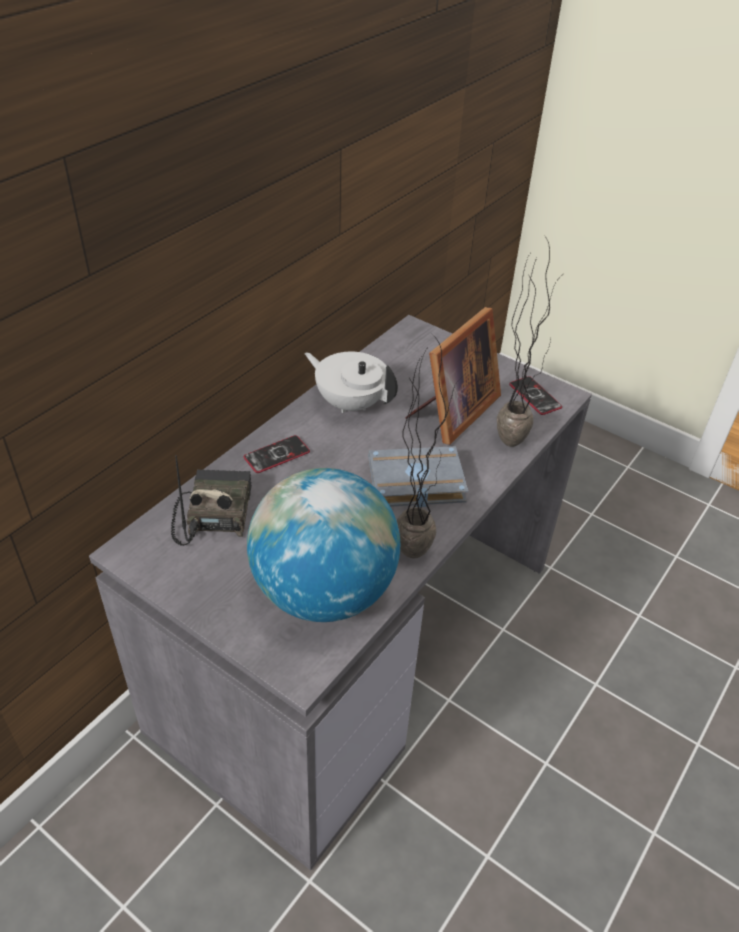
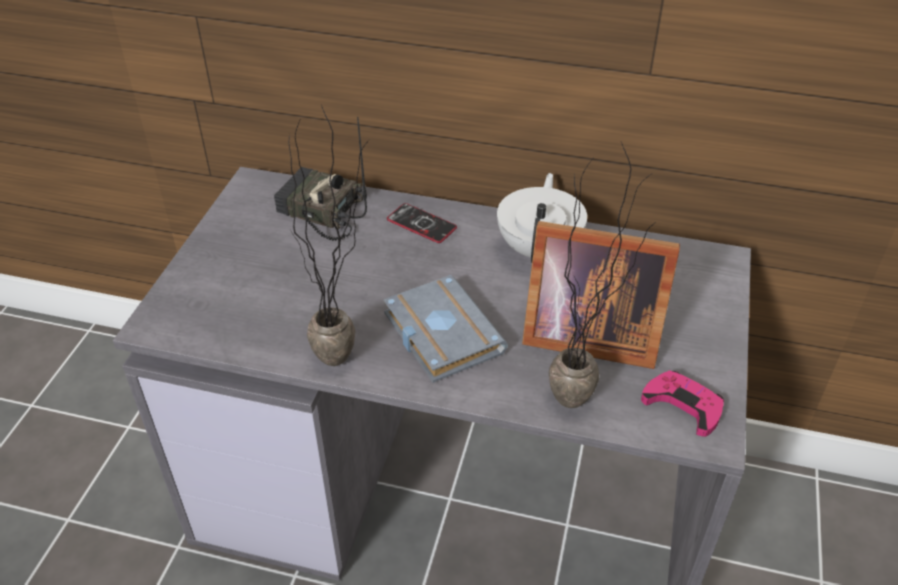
camera: 70 degrees right, 0 degrees up
(213, 513) = (320, 212): radio -> radio turned 135 degrees counterclockwise
(323, 592) = (252, 310): globe -> none
(535, 396) = (683, 405): phone -> pink game controller

